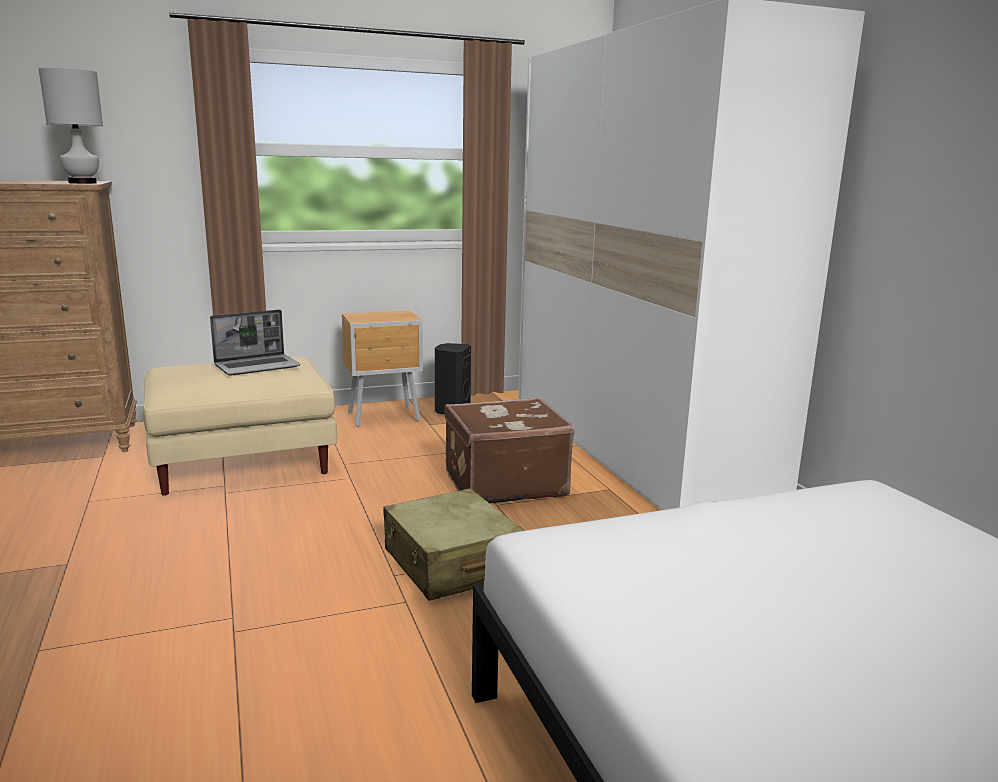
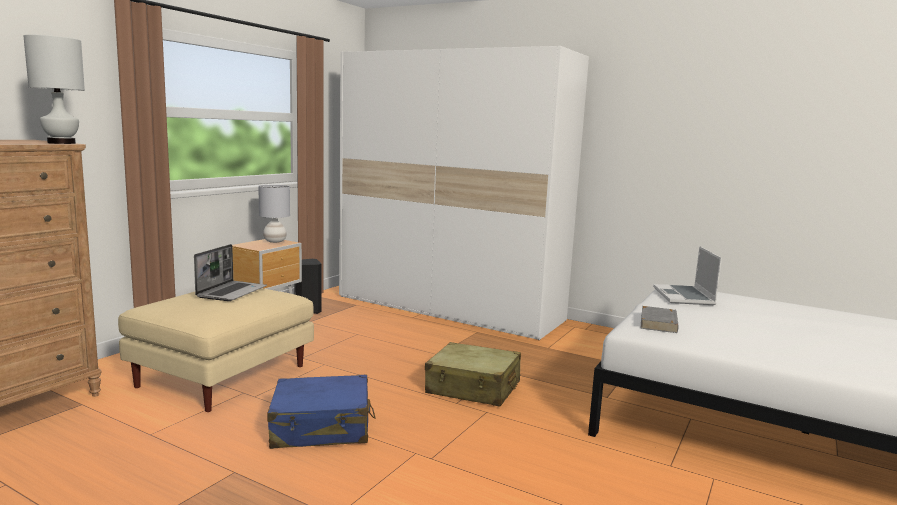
camera: 40 degrees left, 5 degrees down
(211, 549) = (322, 428): none -> blue suitcase
(398, 315) = (275, 241): none -> grey table lamp
(503, 483) = (421, 343): brown suitcase -> none
(633, 543) = (659, 323): none -> grey book
(837, 512) = (684, 297): none -> laptop

